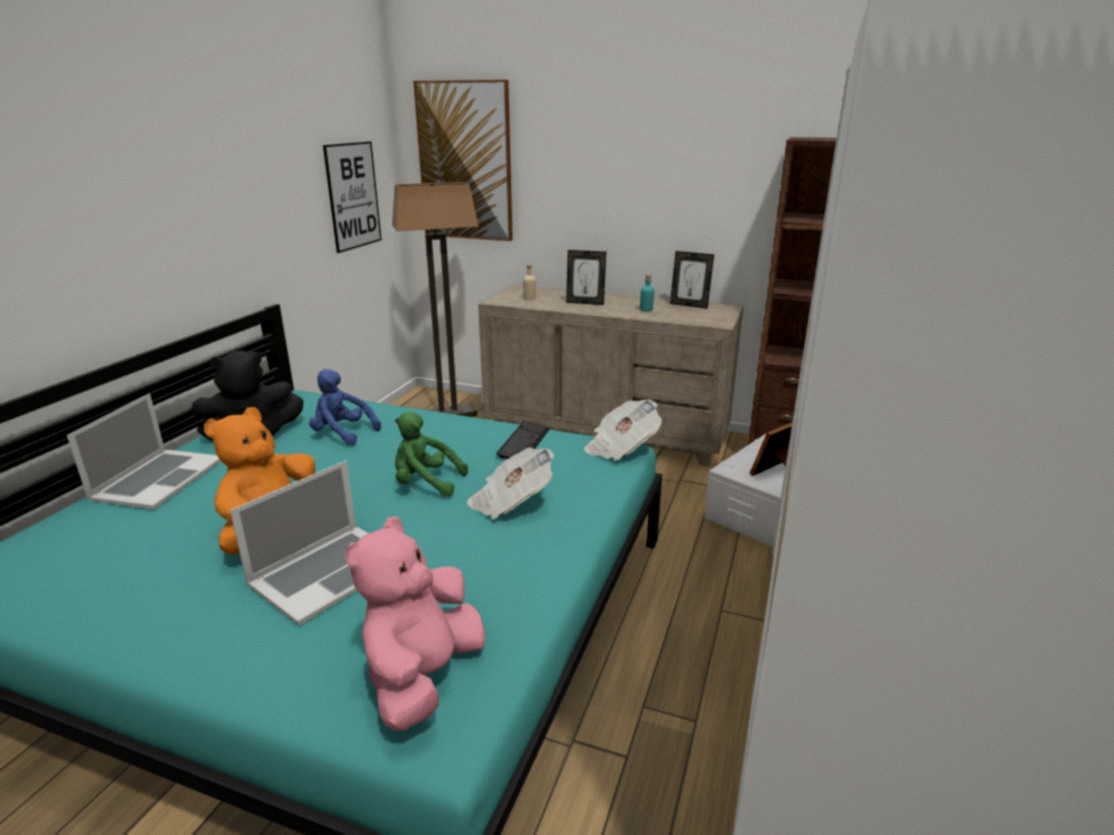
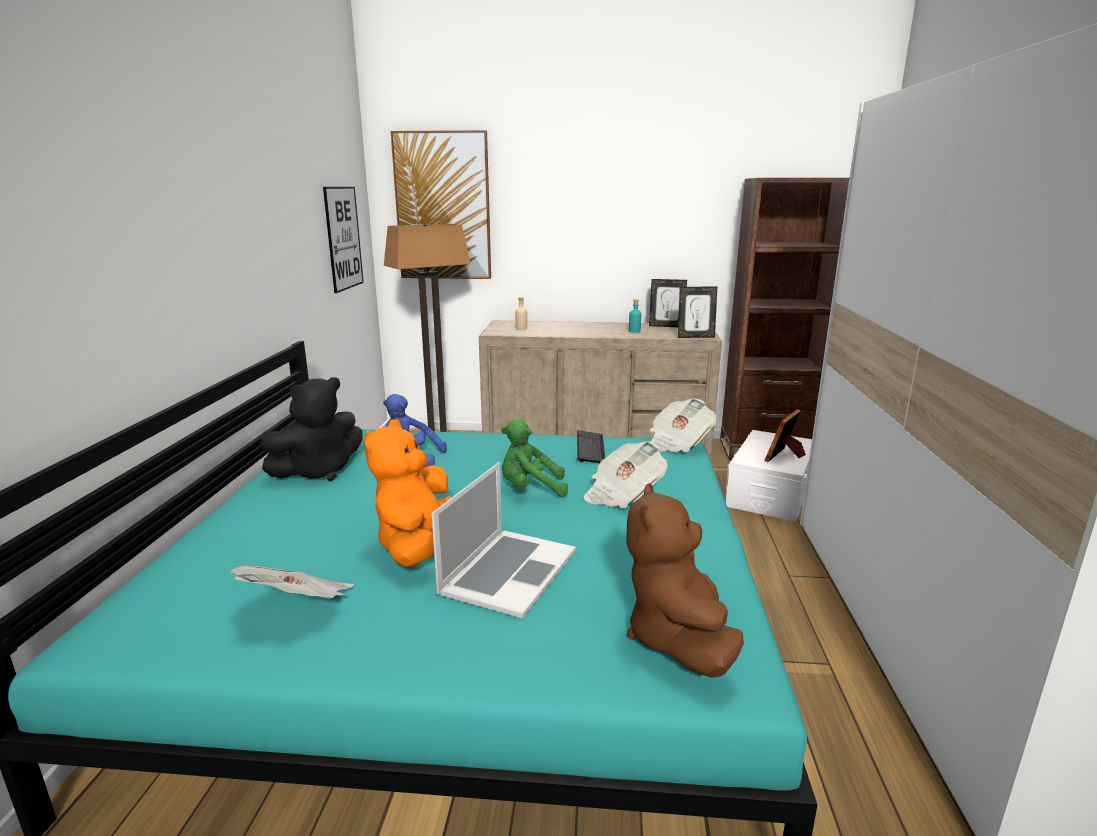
camera: 15 degrees left, 5 degrees down
(128, 576) = (300, 606): none -> newspaper
(158, 479) = (247, 517): laptop -> none
(423, 677) = (677, 639): pink plush toy -> brown plush toy
(585, 303) = (575, 329): picture frame -> picture frame (695, 337)

